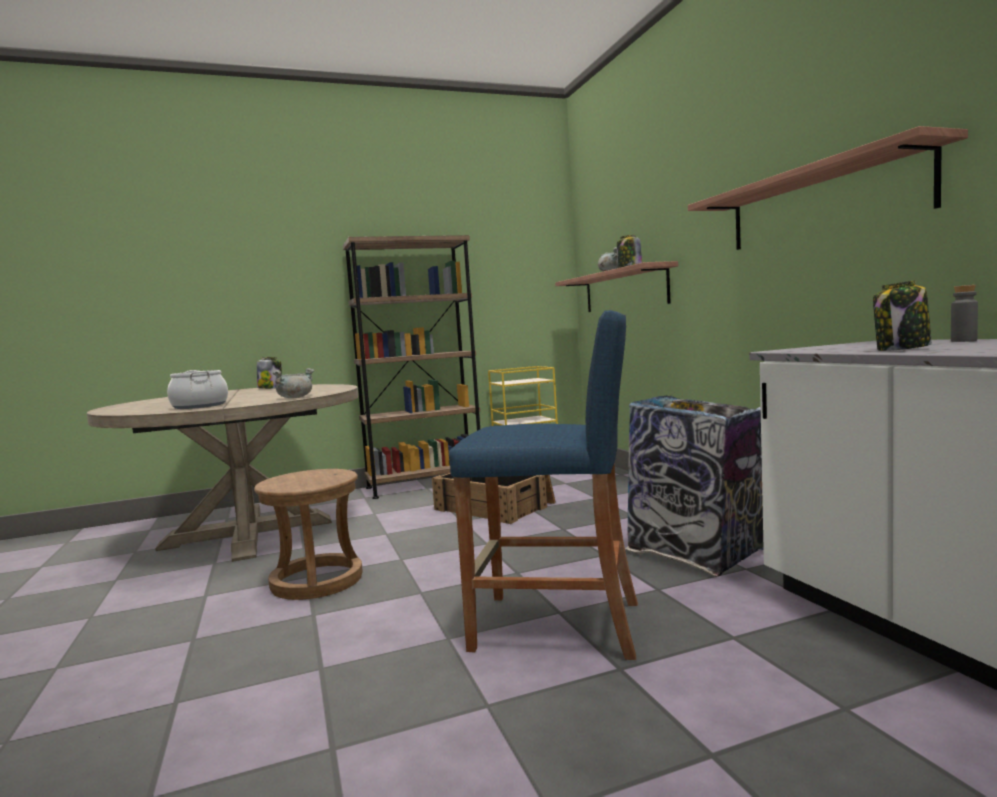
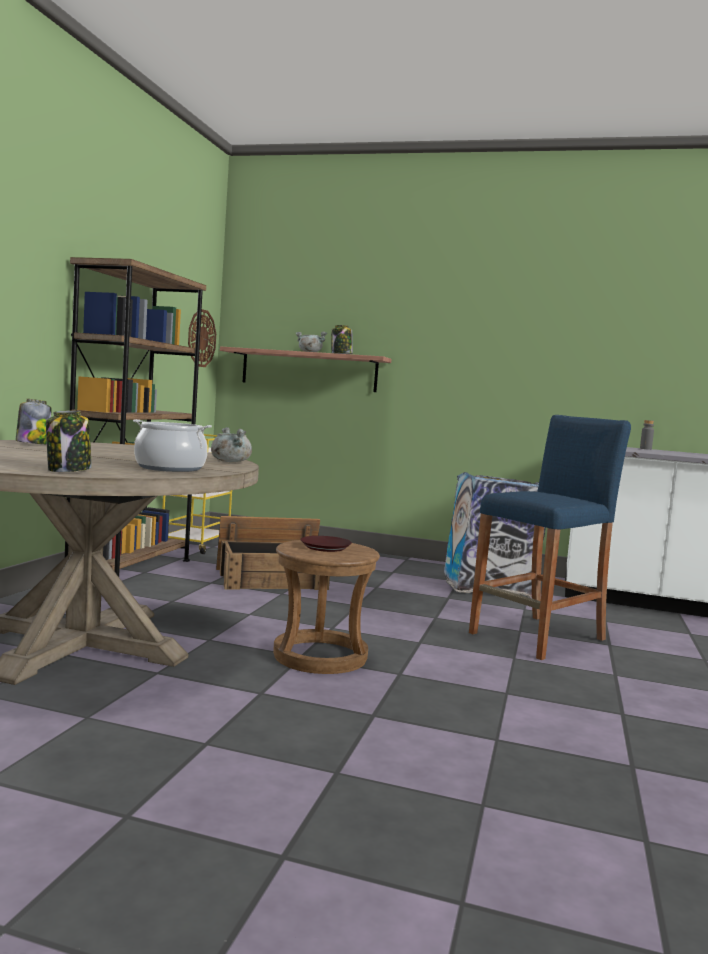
camera: 55 degrees left, 0 degrees up
(311, 477) = (325, 547): none -> brown plate
(541, 278) = (201, 338): none -> wall clock
(820, 203) = (541, 350): shelf -> none
(902, 349) = (665, 453): jar -> jar (69, 470)

